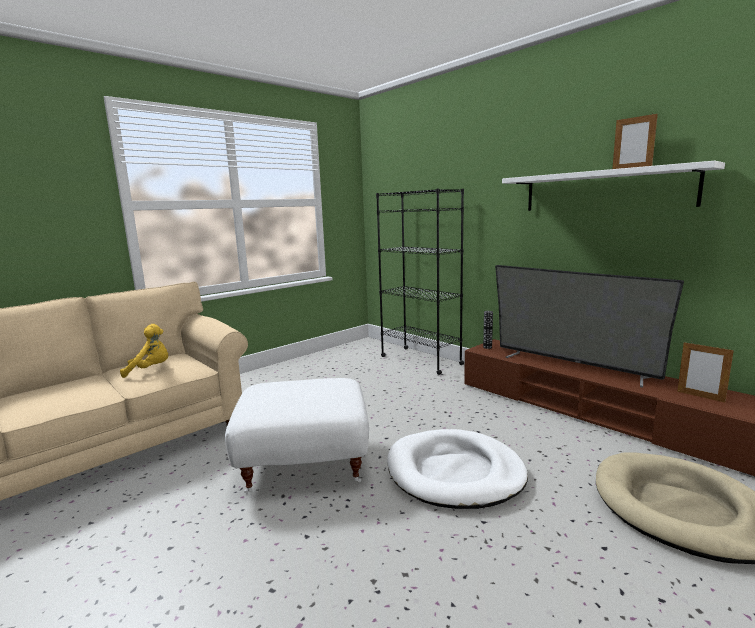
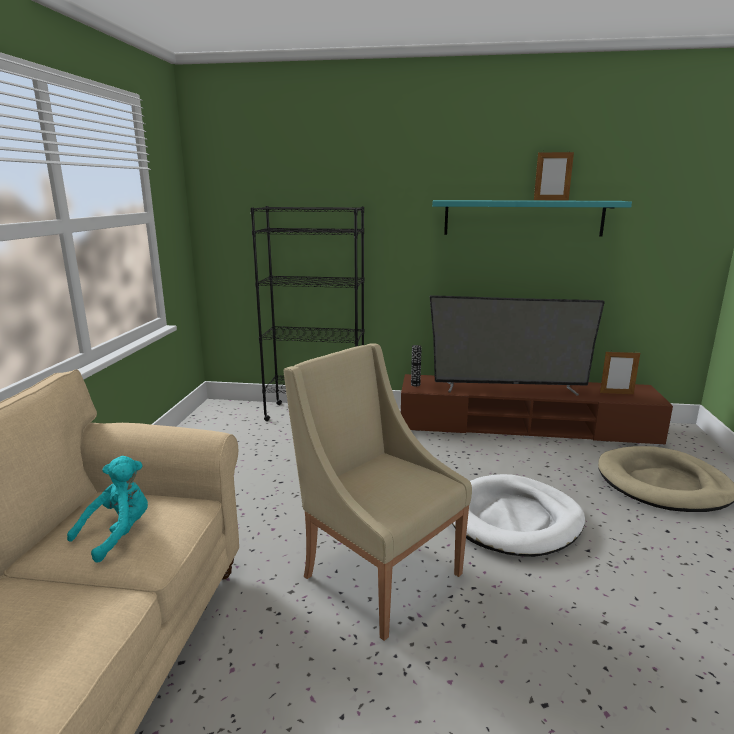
camera: 40 degrees left, 5 degrees up
(150, 370) = (118, 534): yellow plush toy -> turquoise plush toy
(305, 463) = (377, 573): white ottoman -> beige armchair
(604, 190) = (523, 218): white shelf -> turquoise shelf

